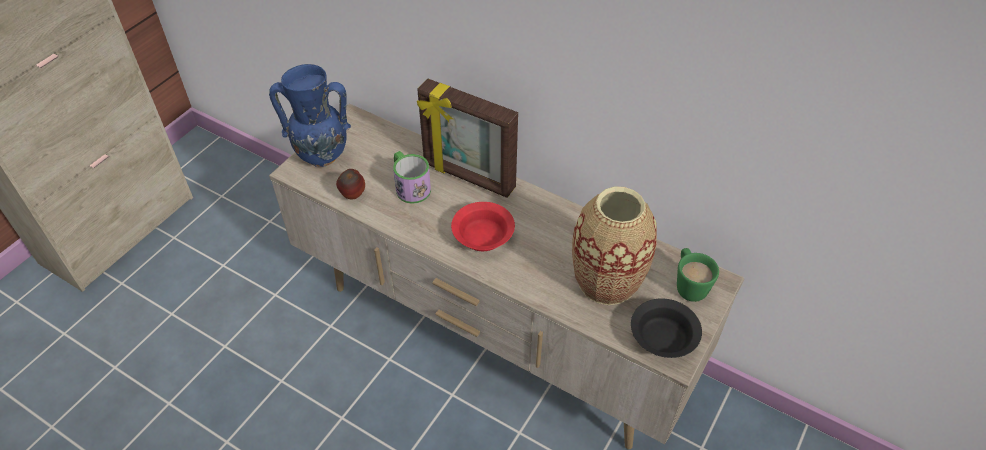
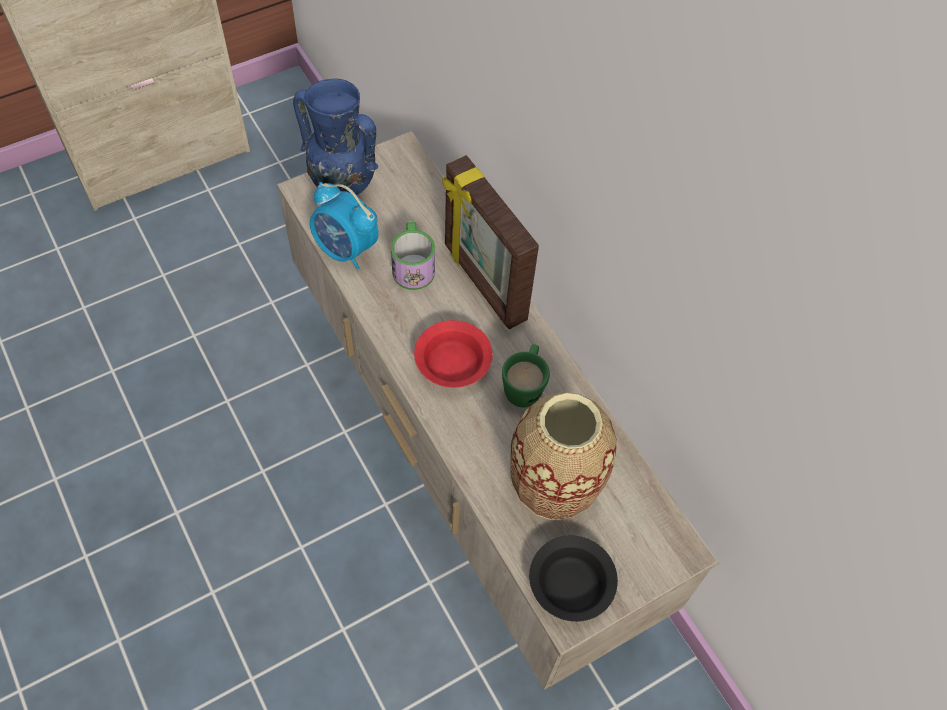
camera: 25 degrees right, 10 degrees up
(352, 196) = (346, 249): apple -> alarm clock
(688, 285) = (645, 538): green mug -> green mug (524, 386)

